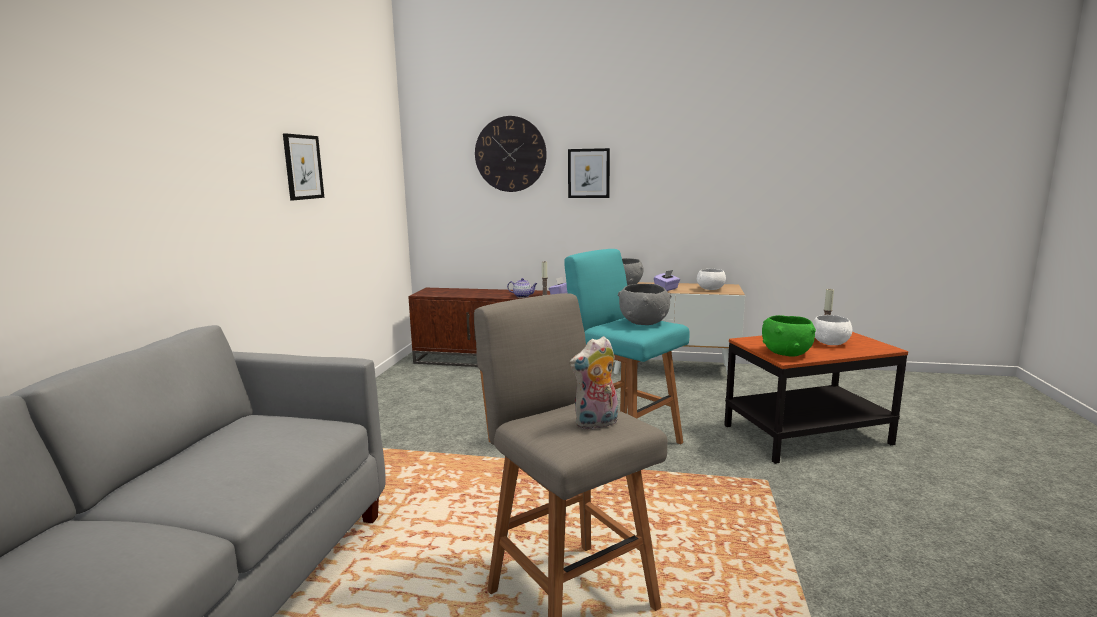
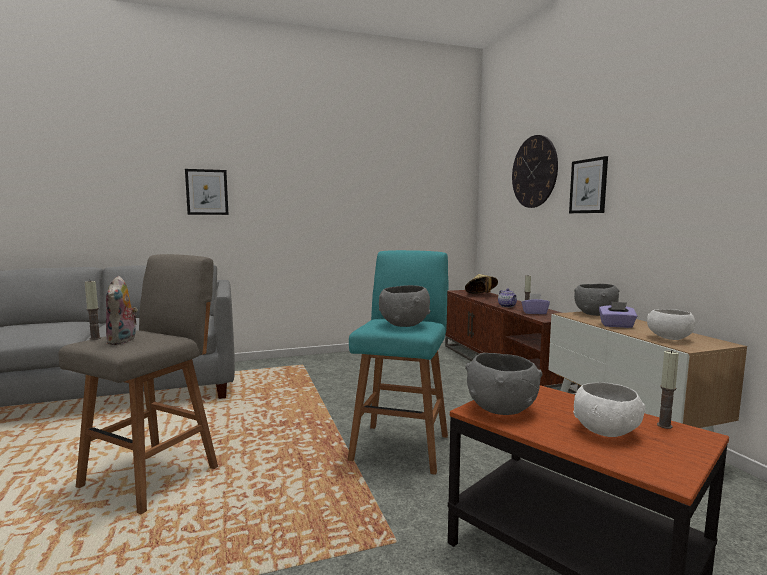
camera: 60 degrees right, 5 degrees down
(303, 167) = (342, 186): picture -> picture (207, 192)
(460, 292) = (481, 295): none -> beige hat
(562, 440) = (95, 338): none -> candle
(596, 424) = (123, 341): plush toy -> plush toy turned 135 degrees counterclockwise
(786, 353) = (501, 409): green bowl -> grey bowl

